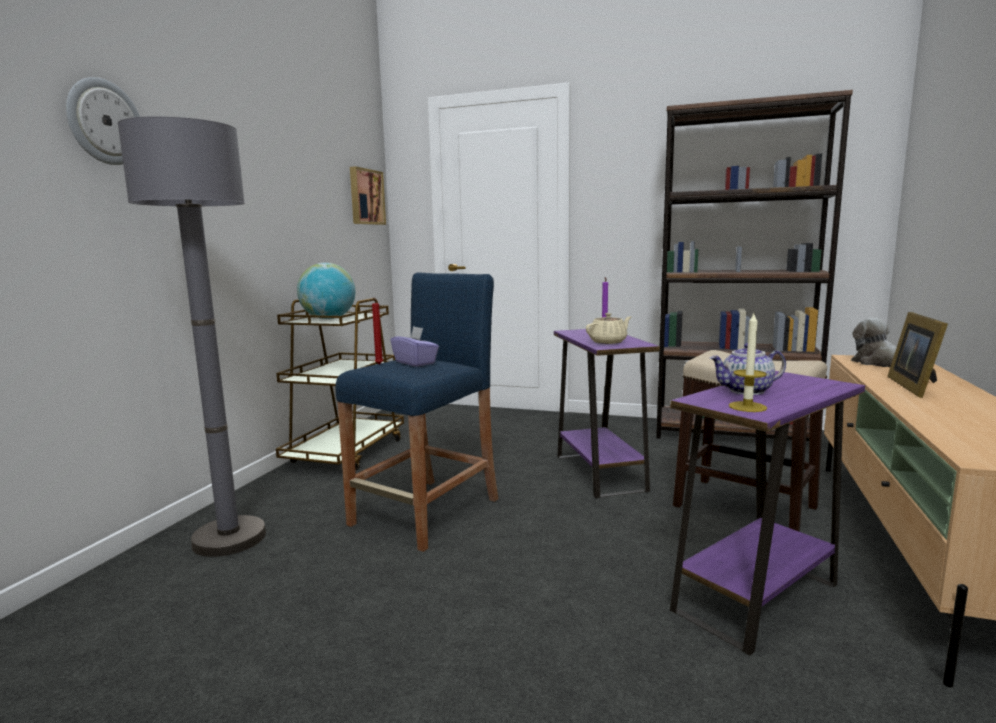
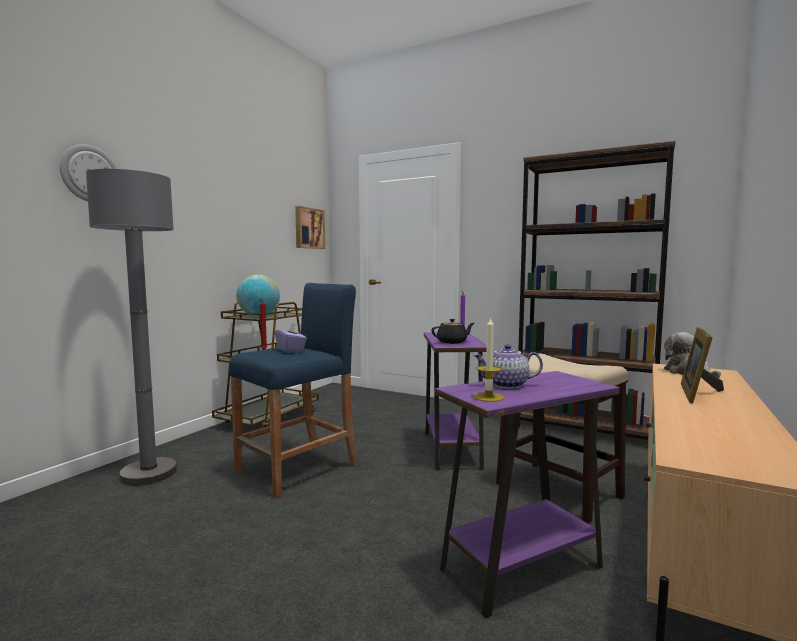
camera: 10 degrees right, 5 degrees down
(608, 342) = (452, 342): beige teapot -> black teapot

